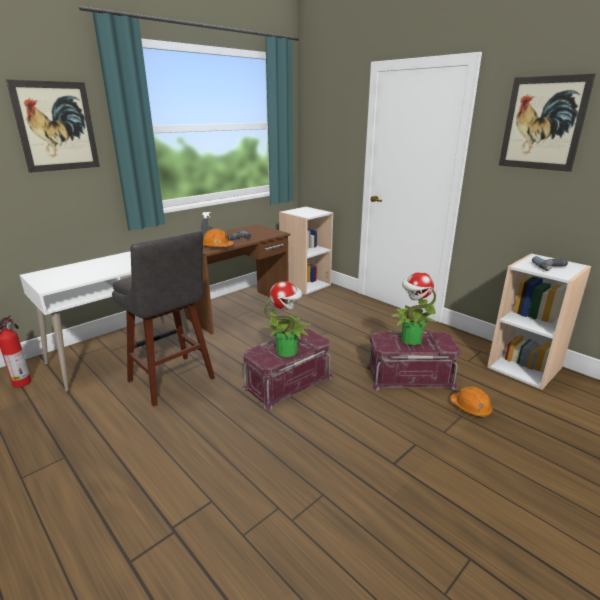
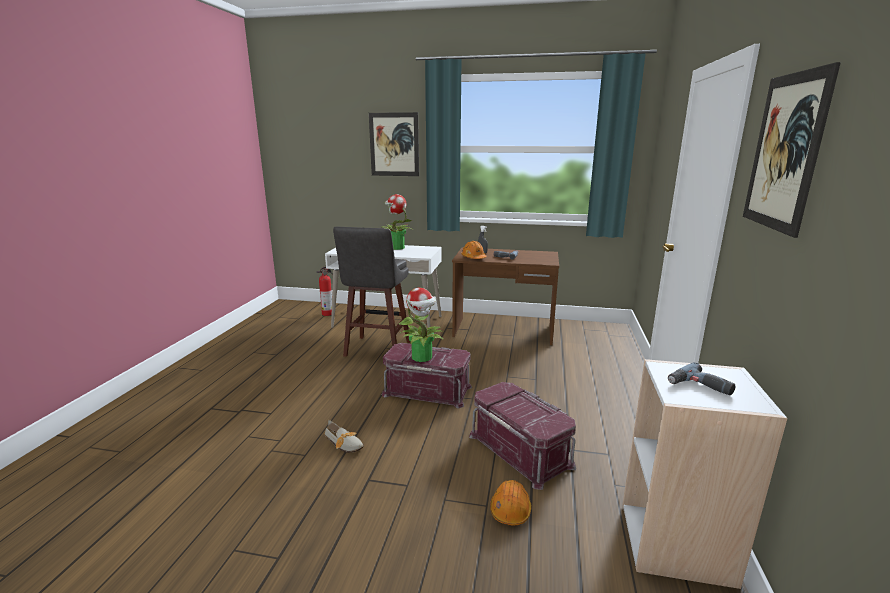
camera: 55 degrees right, 5 degrees down
(305, 284) = (607, 337): bookcase -> none
(328, 460) = (345, 444): none -> shoe
(410, 340) = (524, 405): potted plant -> potted plant (396, 247)

